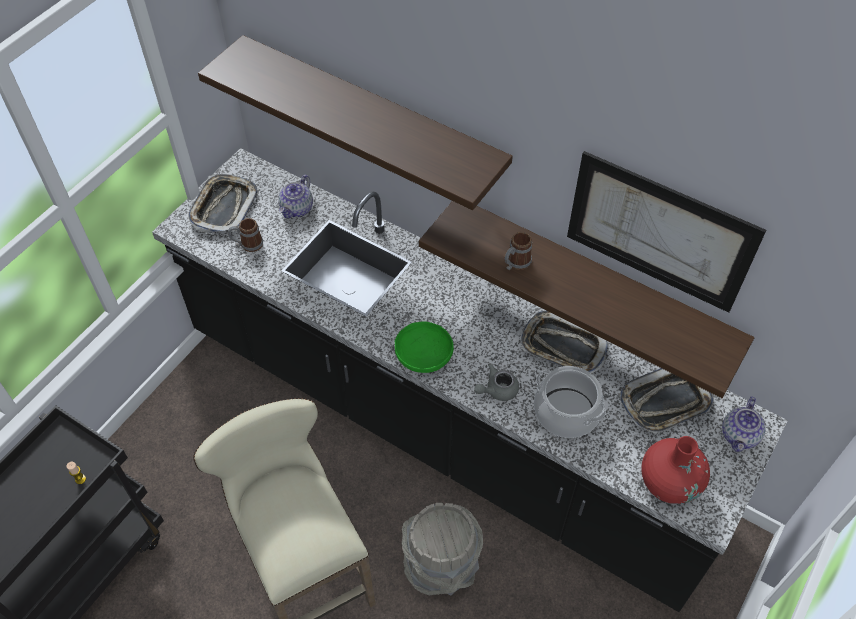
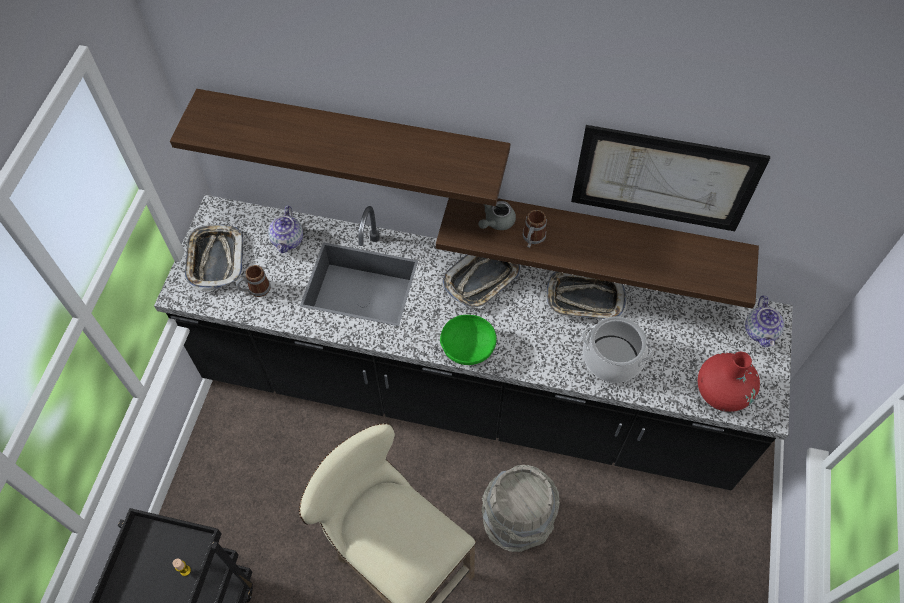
camera: 20 degrees left, 5 degrees up
(497, 390) = (545, 357): grey teapot -> grey teapot (496, 222)
(665, 402) = (689, 322): tray -> tray (482, 279)

